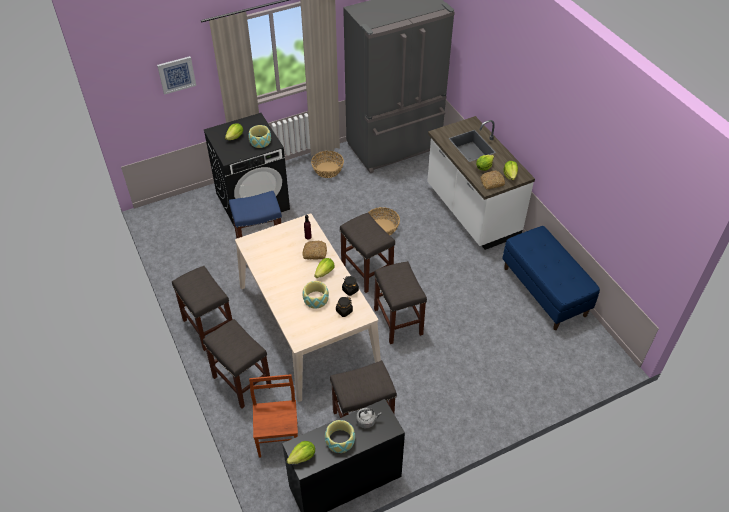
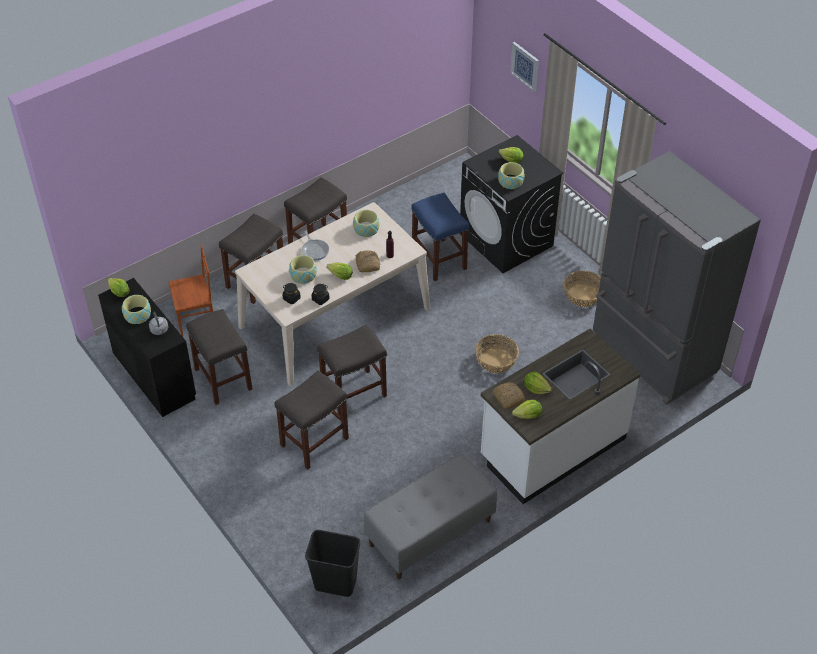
camera: 80 degrees right, 0 degrees up
(269, 248) = (366, 229): none -> bowl
(285, 287) = (315, 250): none -> frying pan
(367, 272) = (421, 357): grey stool -> grey stool (314, 443)
(545, 291) = (430, 533): blue bench -> grey bench
(592, 357) = (335, 584): none -> black trash can

